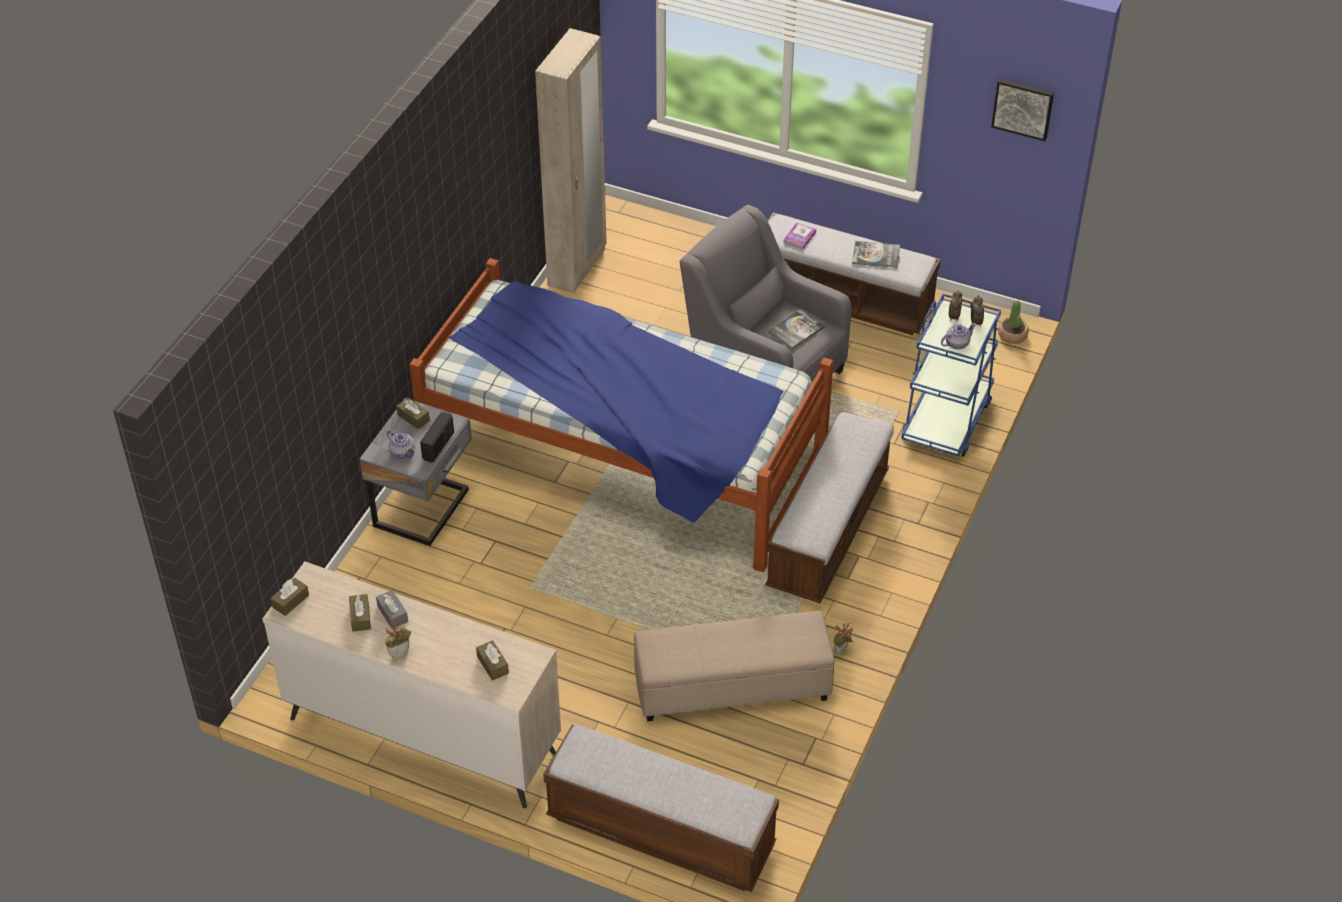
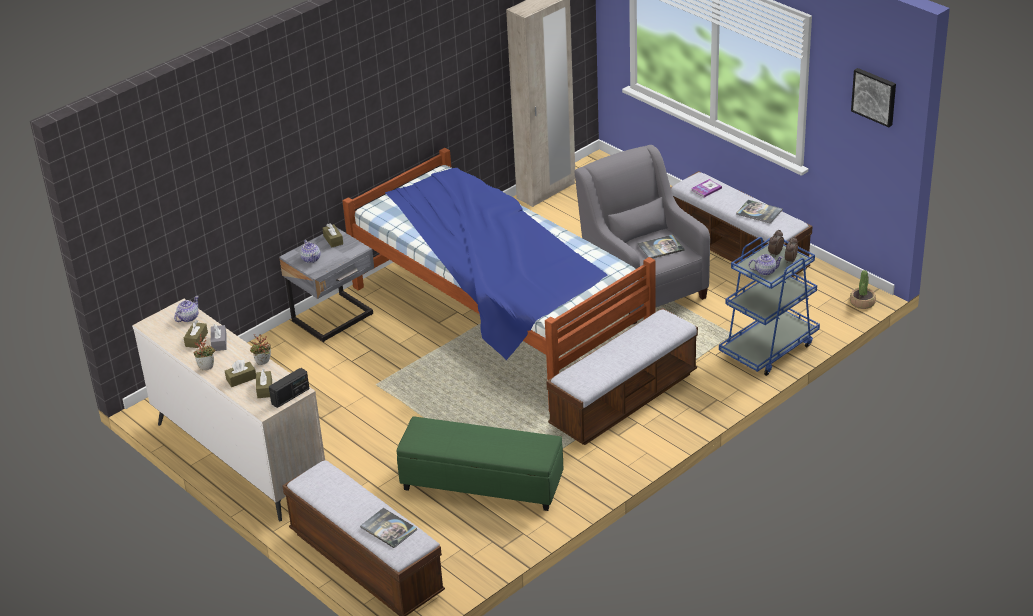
camera: 25 degrees right, 10 degrees down
(290, 601) = (157, 319): brown tissue box -> brown tissue box (241, 379)
(329, 588) = (188, 318): none -> teapot
(438, 446) = (338, 260): radio -> radio (290, 396)
(709, 795) = (388, 528): none -> book
(732, 687) = (481, 484): beige ottoman -> green ottoman
(841, 652) = (580, 482): potted plant -> potted plant (263, 364)

